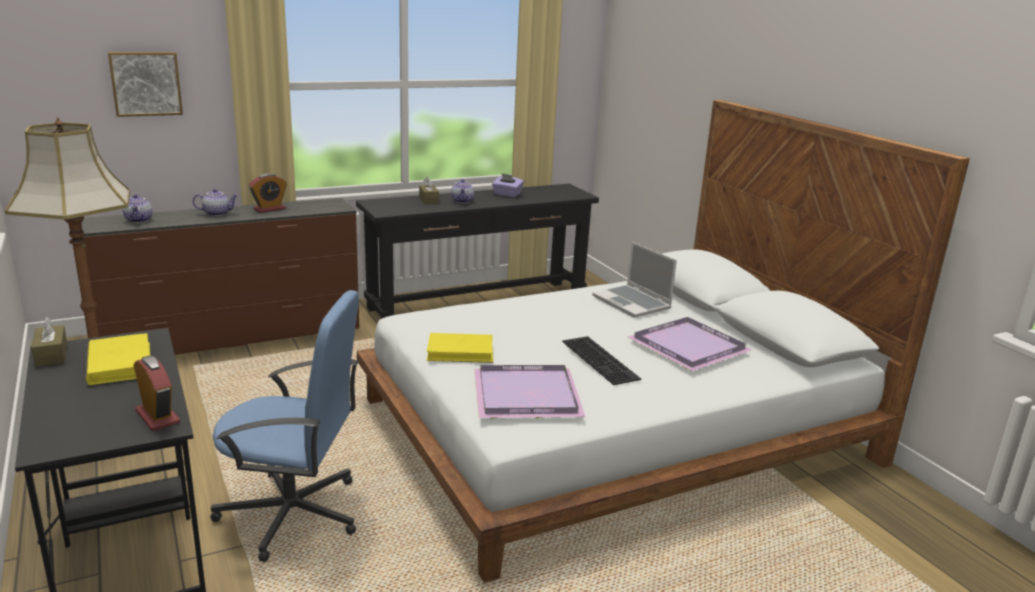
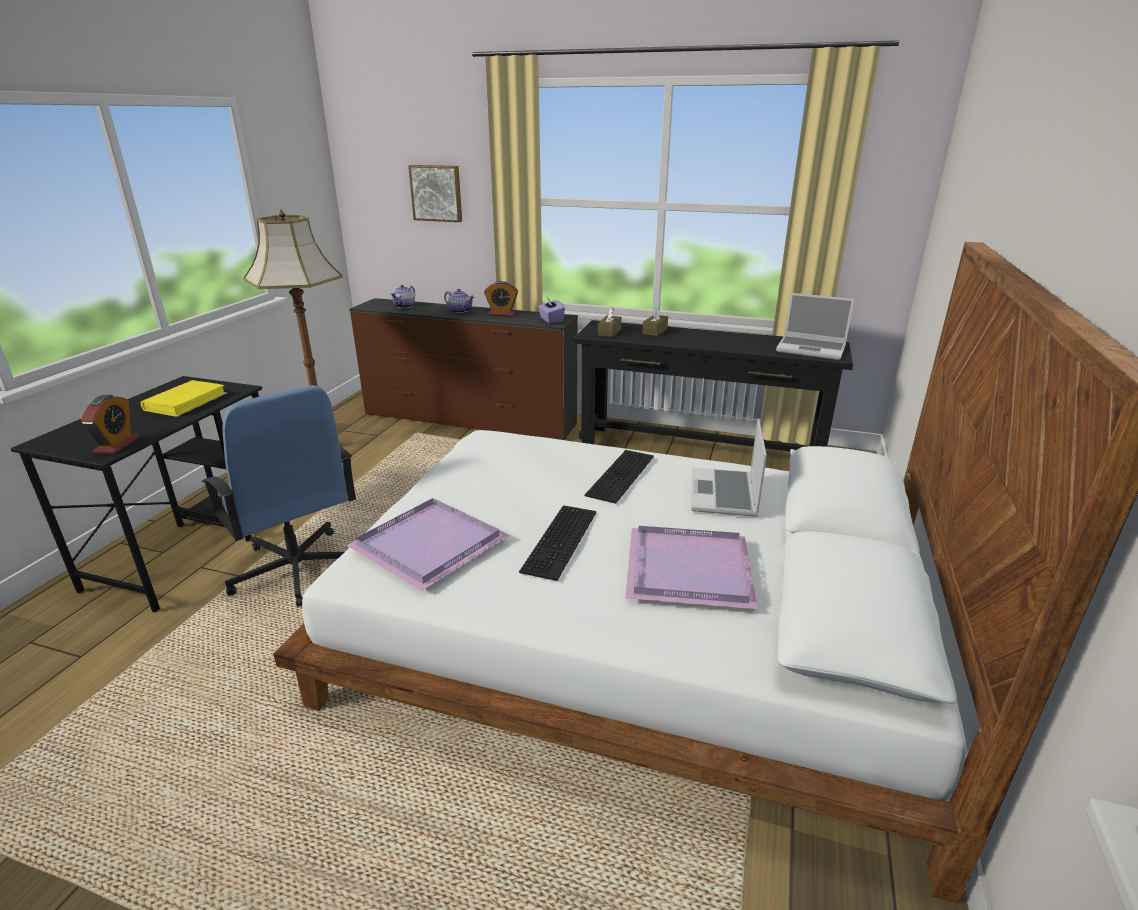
camera: 45 degrees right, 5 degrees up
(51, 354) = (176, 384): brown tissue box -> brown tissue box (609, 332)
(460, 352) = (462, 481): yellow book -> none
(463, 201) = (684, 338): teapot -> none
(507, 194) = (746, 340): purple tissue box -> purple tissue box (551, 320)
(558, 192) = (812, 349): none -> laptop
(560, 311) = (622, 476): none -> keyboard

